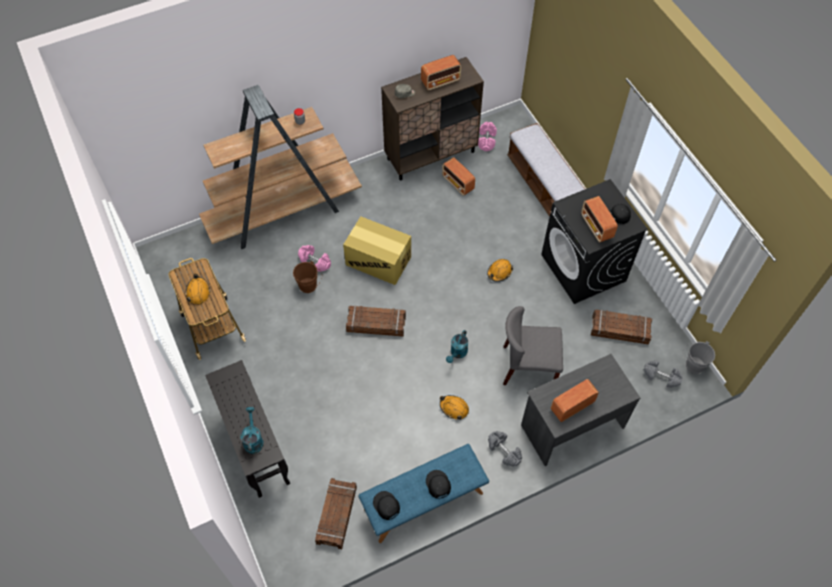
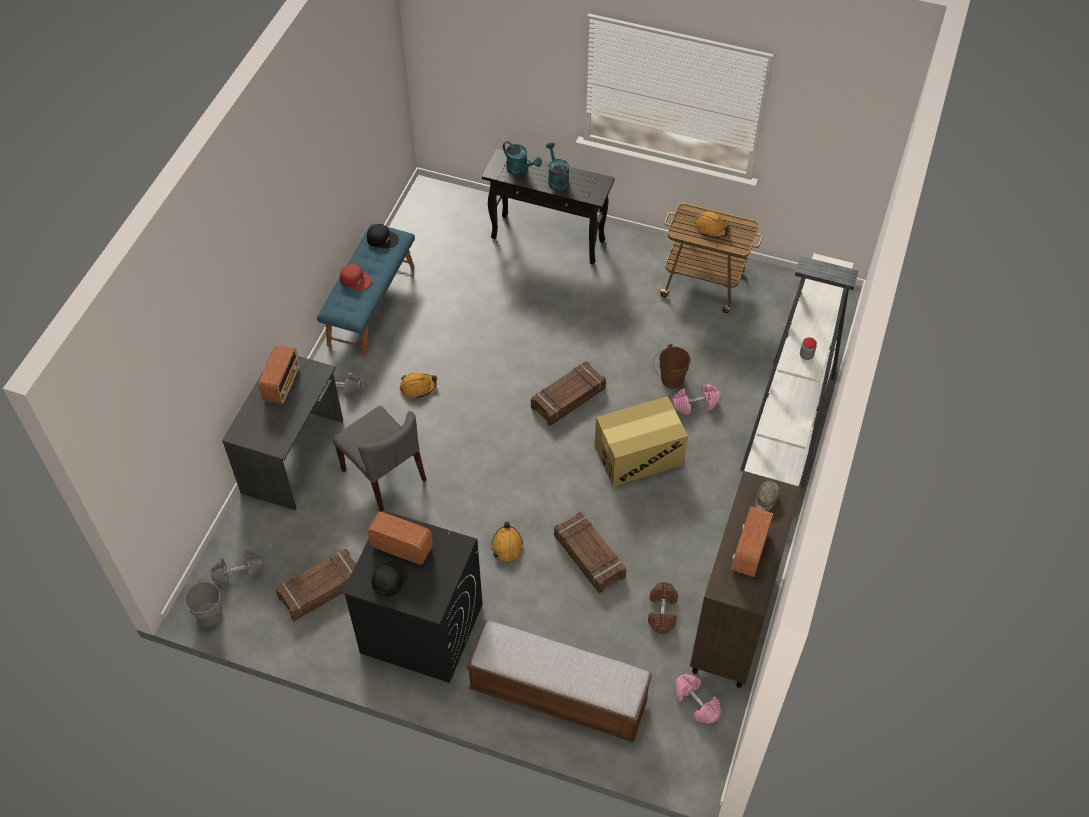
camera: 135 degrees right, 5 degrees down
(284, 212) = (788, 424): brown bookcase -> white bookcase
(336, 515) = (431, 247): crate -> crate (590, 556)
(437, 484) = (355, 279): black cap -> red cap
(457, 353) = (464, 434): turquoise watering can -> turquoise watering can (556, 179)
(458, 183) = (662, 612): radio -> brown dumbbell
(528, 366) = (384, 475): grey chair -> grey chair turned 90 degrees clockwise

